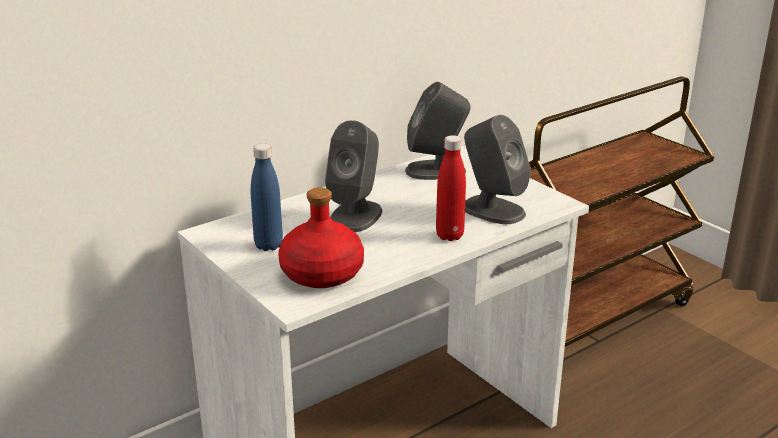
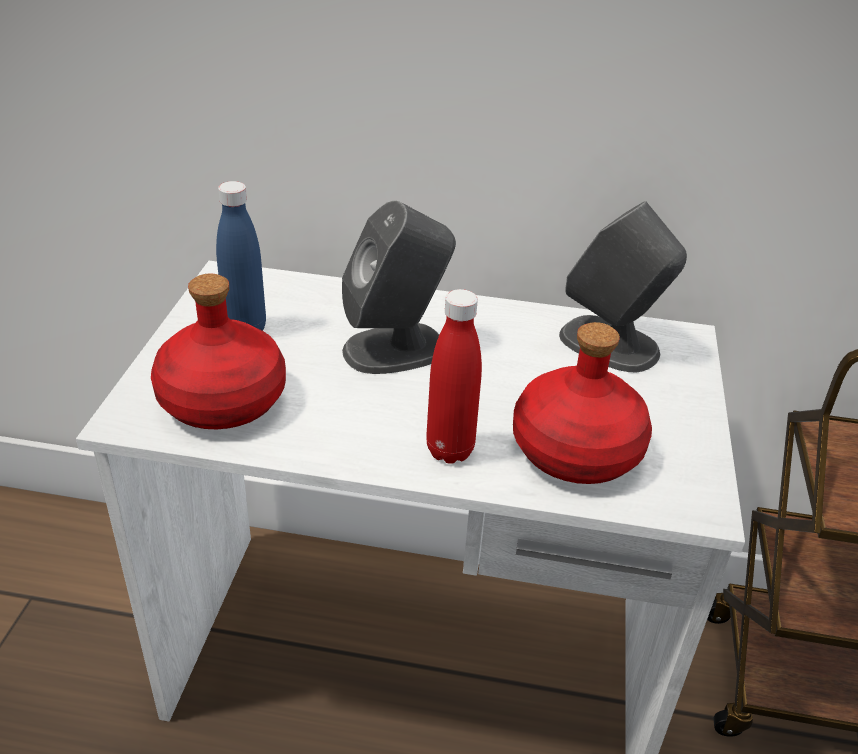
camera: 45 degrees right, 10 degrees up
(492, 210) = (577, 450): grey speaker -> red bottle

